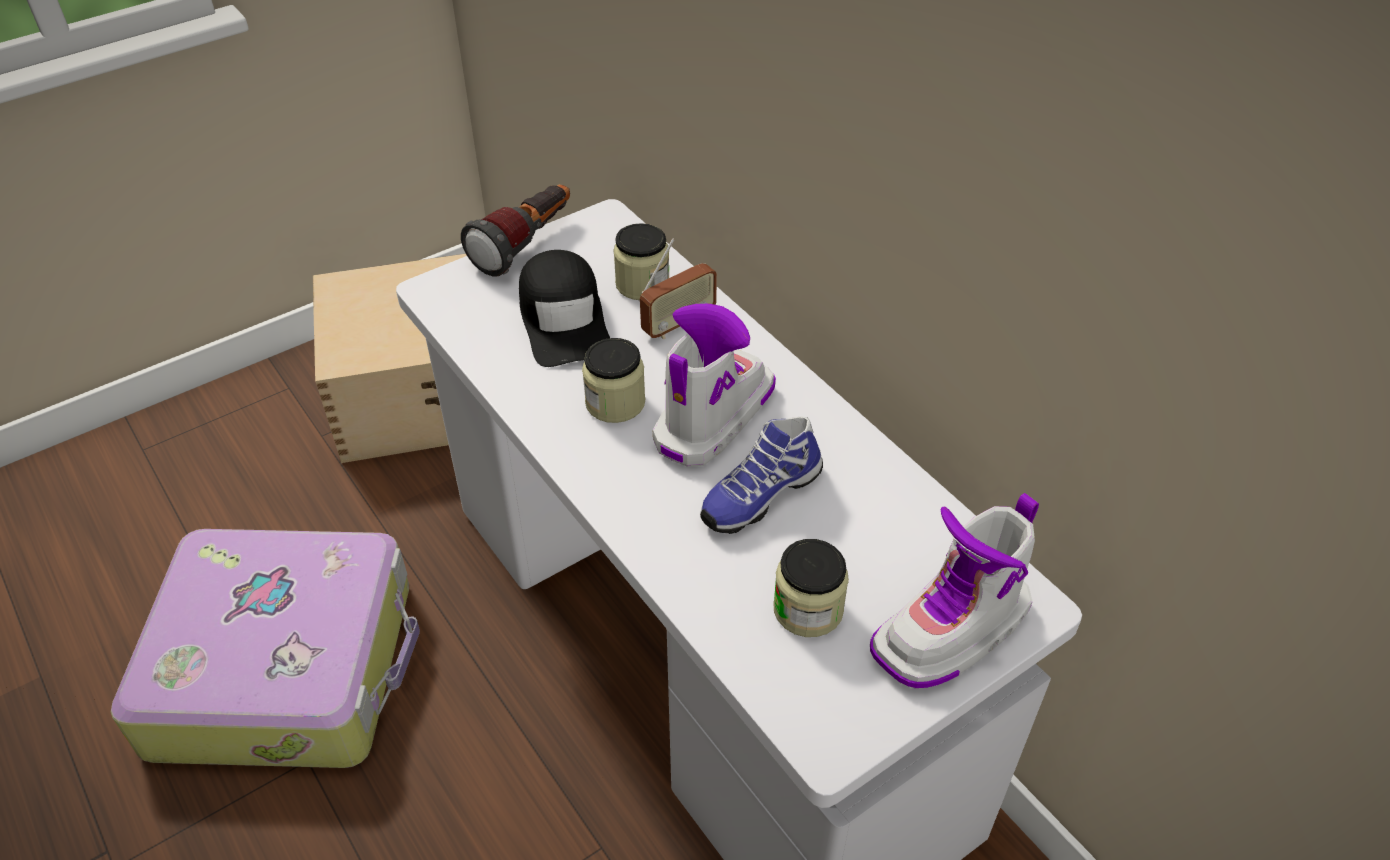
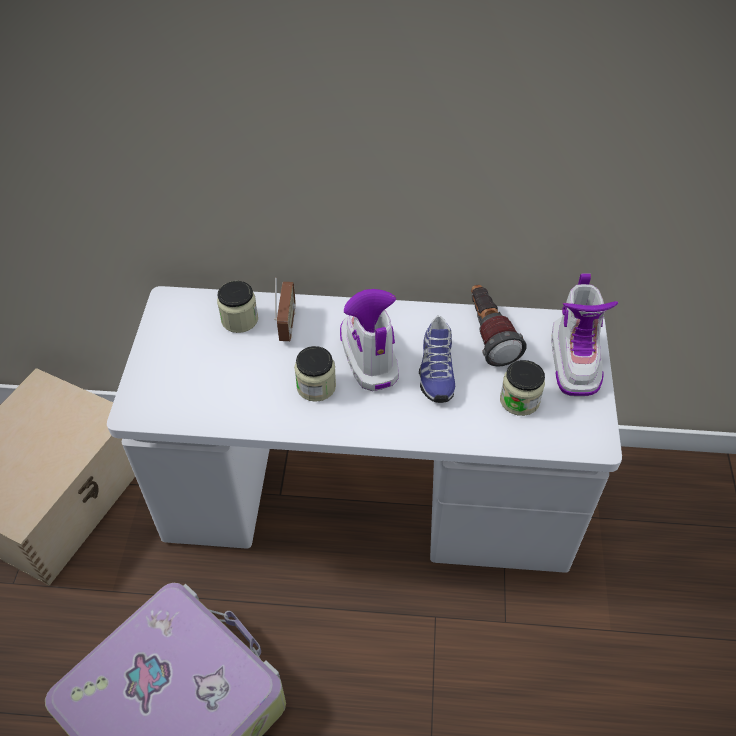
camera: 50 degrees left, 5 degrees up
(526, 245) = (147, 347): flashlight -> flashlight (488, 335)
(564, 320) = (229, 368): black cap -> none

